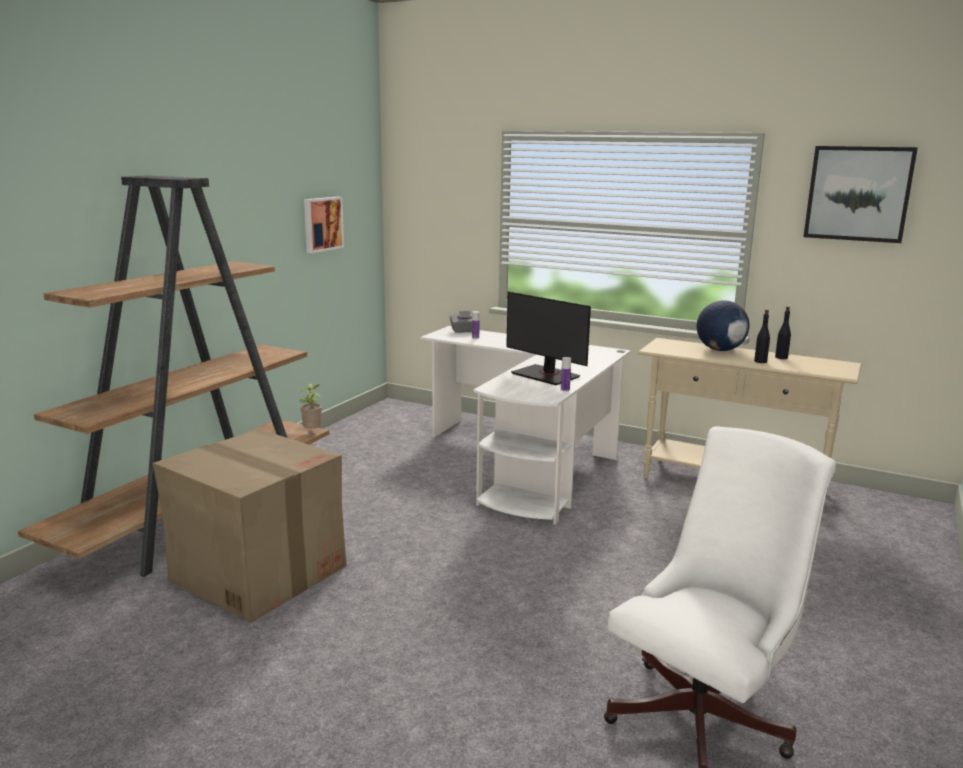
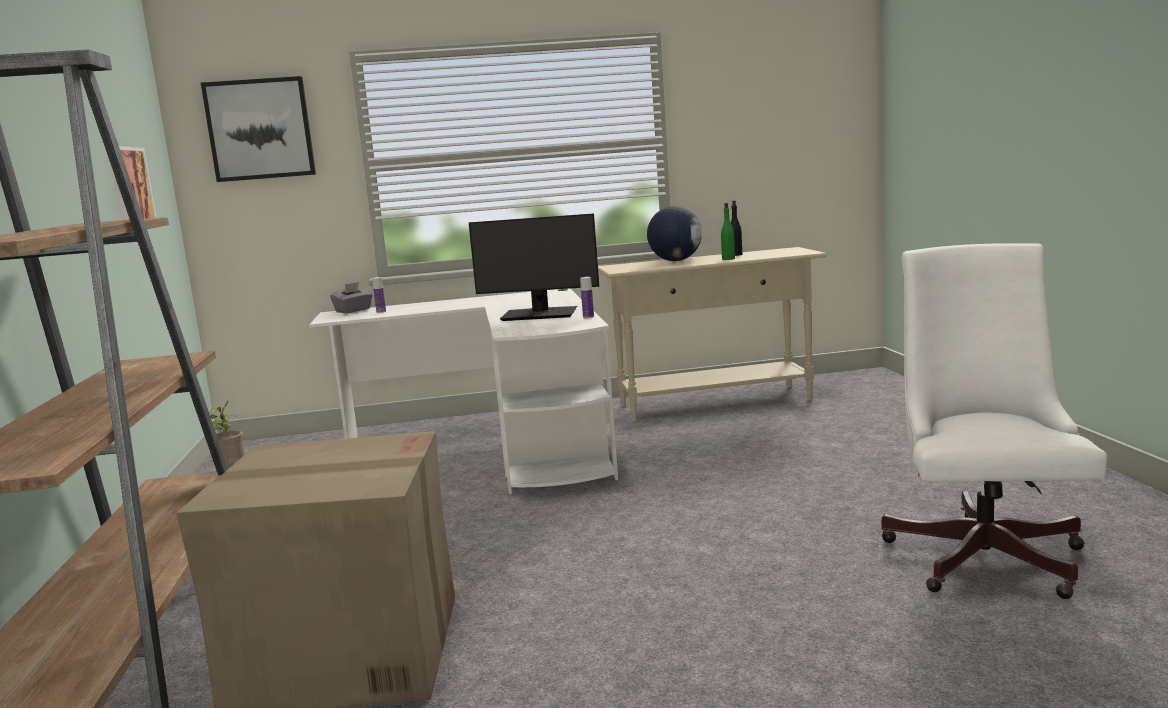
camera: 35 degrees left, 5 degrees down
(760, 361) = (728, 259): black bottle -> green bottle
(858, 193) = (756, 85): picture -> picture (260, 129)

